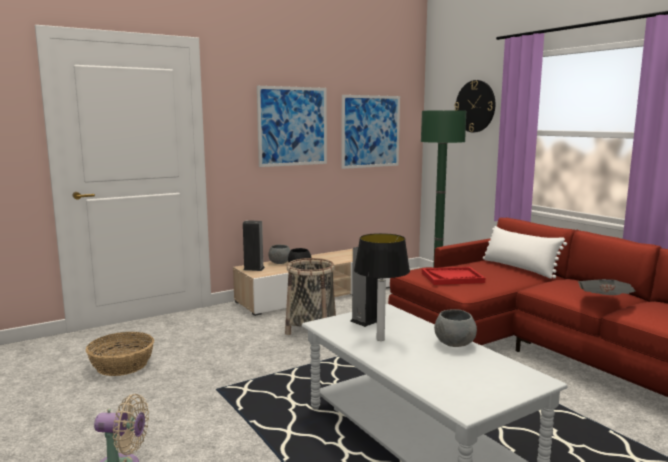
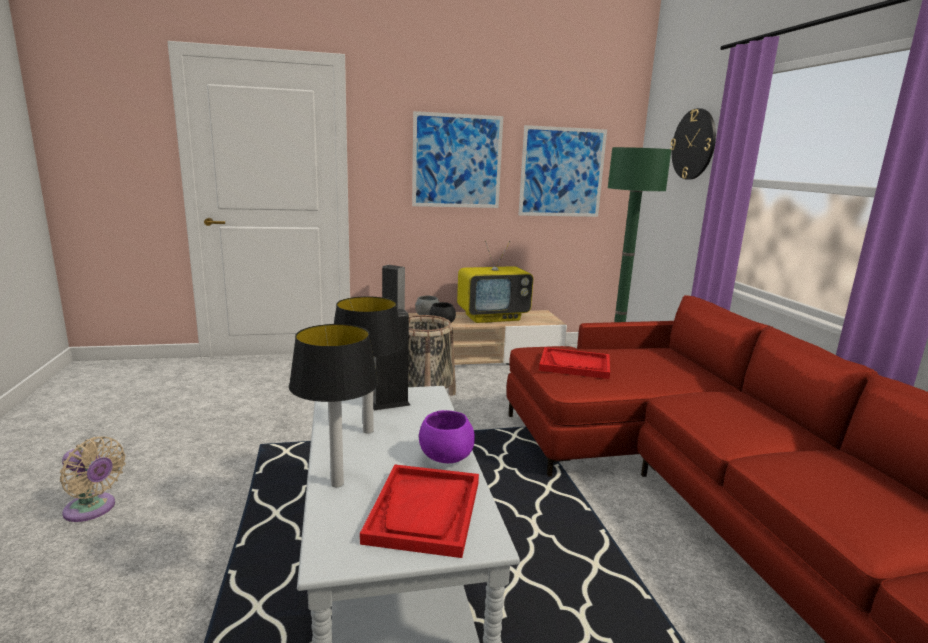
camera: 20 degrees right, 5 degrees up
(122, 365) = (208, 399): basket -> none
(333, 257) = (493, 317): none -> television
(407, 372) = (336, 483): none -> table lamp
(454, 344) = (446, 457): grey bowl -> purple bowl
(484, 374) = (424, 511): none -> red tray
(519, 268) = (684, 366): white pillow -> none
(604, 301) = (747, 438): newspaper -> none

